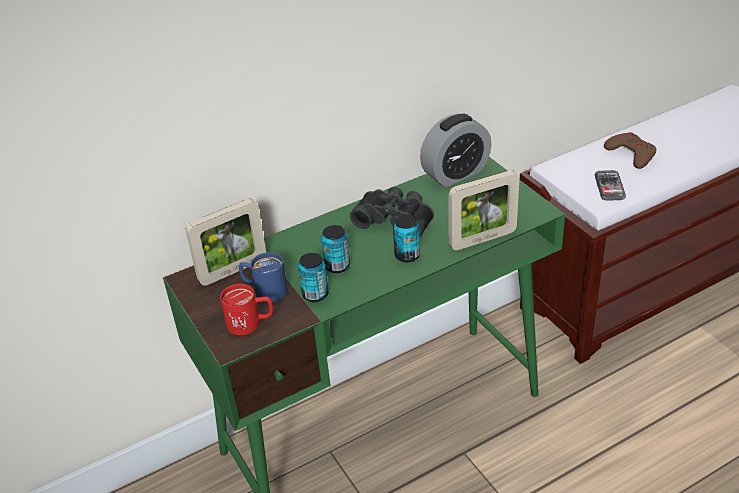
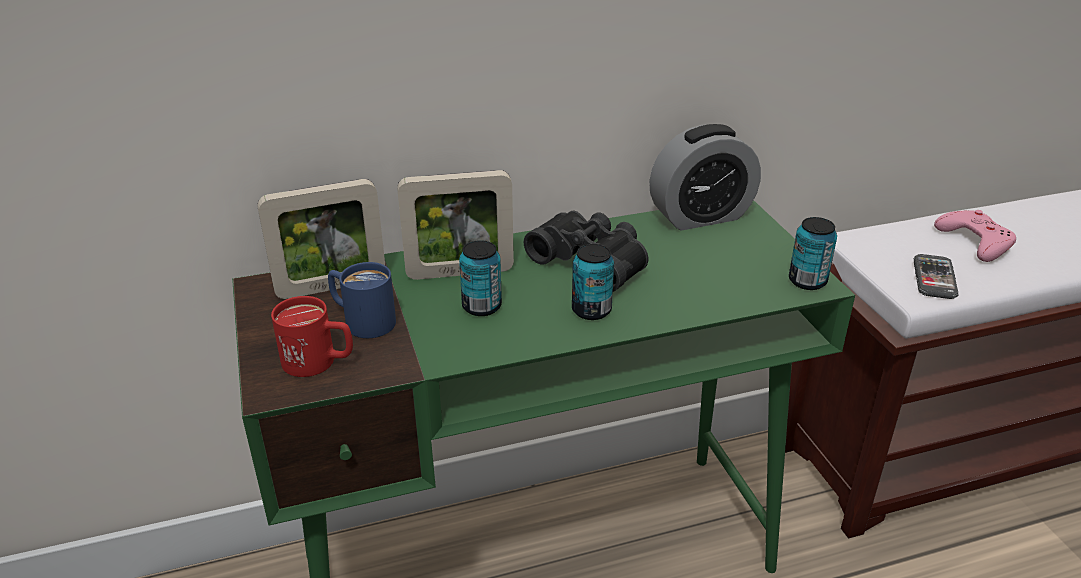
camera: 10 degrees right, 5 degrees down
(315, 294) = (432, 339): can -> can (807, 281)
(482, 239) = (715, 308): picture frame -> picture frame (460, 272)
(631, 154) = (975, 241): brown game controller -> pink game controller

